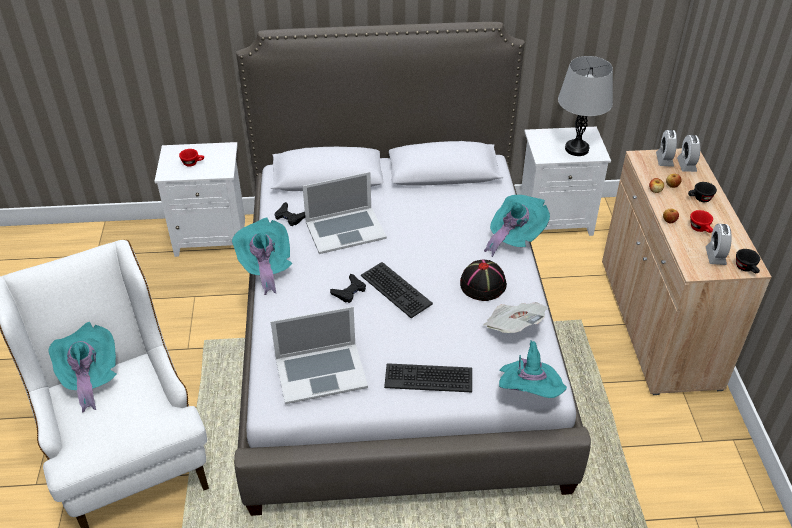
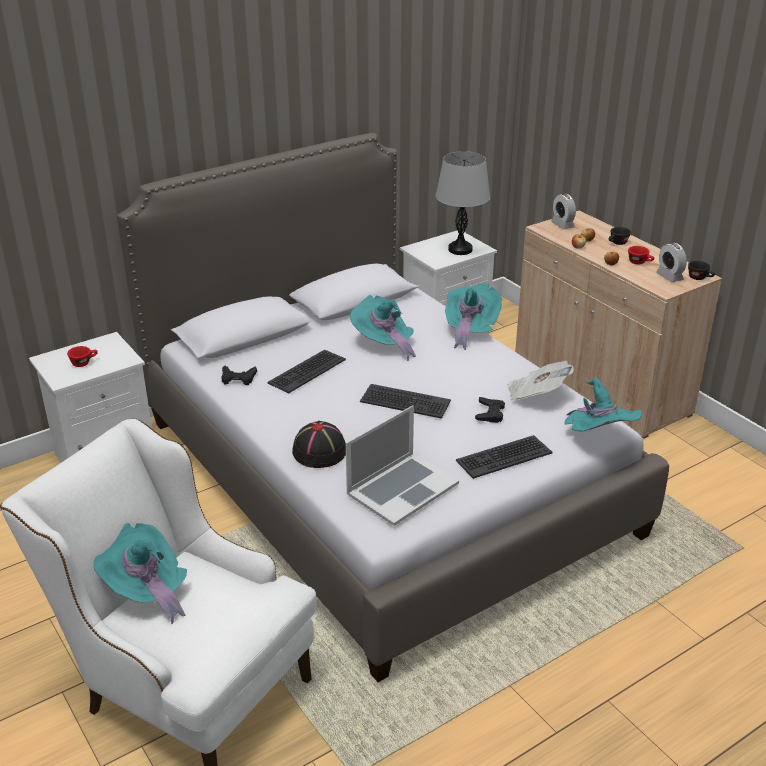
camera: 30 degrees left, 10 degrees down
(265, 267) = (255, 426): turquoise hat -> turquoise hat (383, 343)
(345, 230) = (306, 371): laptop -> keyboard
(349, 291) = (362, 417): black game controller -> black game controller (490, 413)
(483, 284) = (478, 372): black hat -> black hat (320, 451)
(686, 165) = (583, 224): alarm clock -> none

